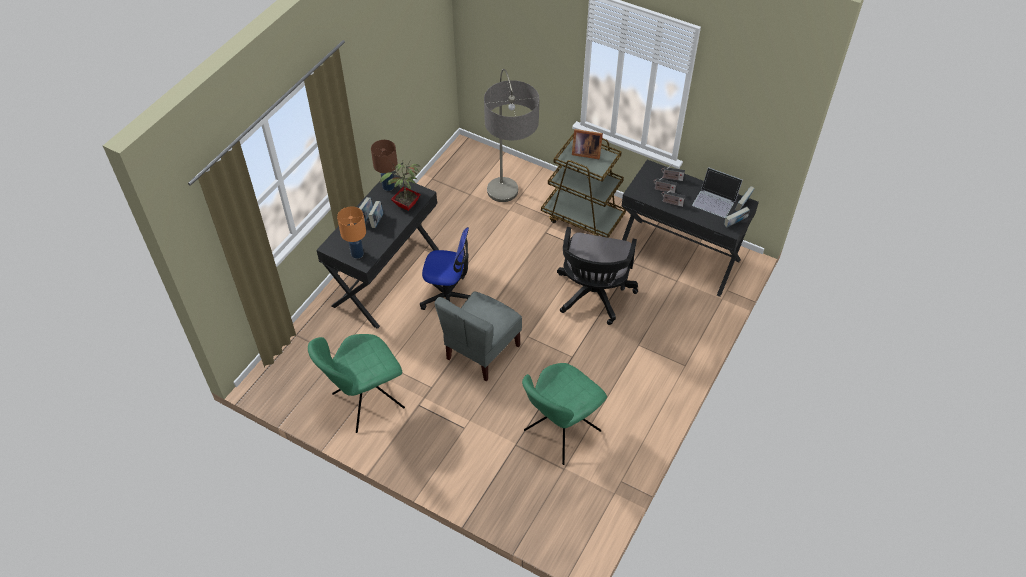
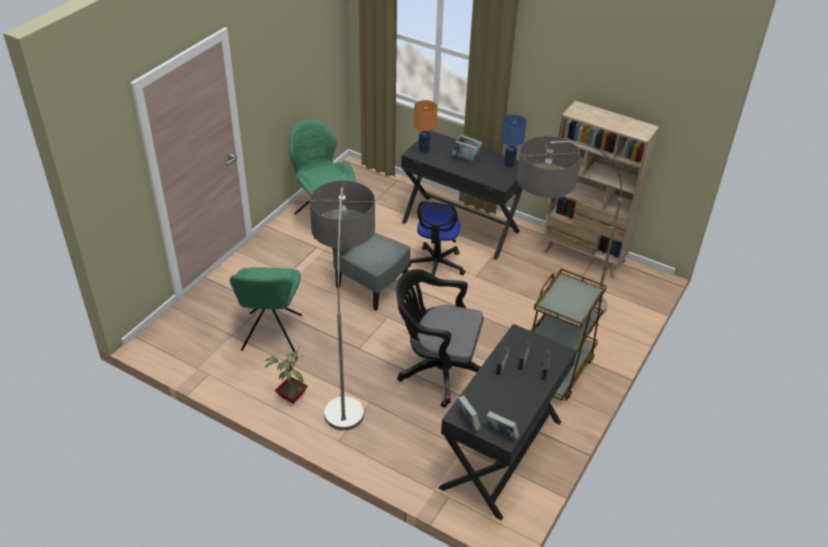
camera: 90 degrees right, 10 degrees down
(388, 187) = (509, 164): brown table lamp -> blue table lamp
(406, 205) = (485, 174): potted plant -> potted plant (291, 396)
(435, 188) = (584, 256): none -> beige bookcase
(560, 432) = (271, 334): green chair -> green chair turned 135 degrees counterclockwise
(585, 152) = (579, 298): picture frame -> none
(611, 364) = (346, 378): none -> floor lamp
(715, 200) = (509, 407): laptop -> none

